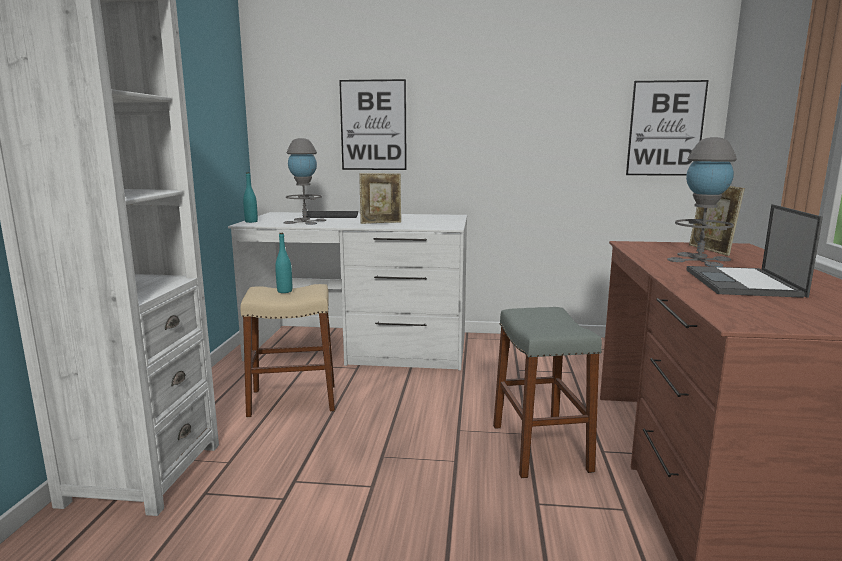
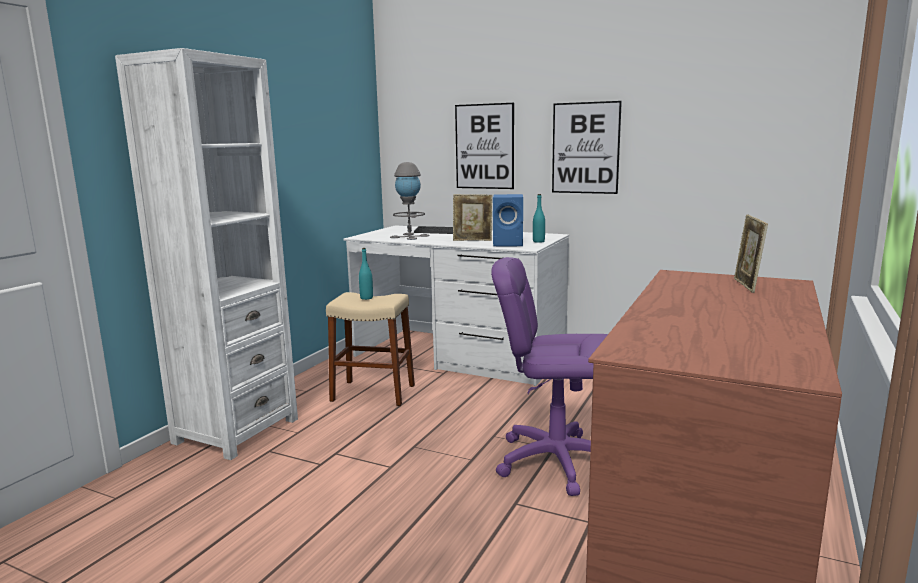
camera: 20 degrees right, 0 degrees up
(251, 221) = (366, 235): turquoise bottle -> turquoise bottle (538, 241)
(425, 224) = (509, 244): none -> blue speaker
(540, 447) = (555, 461): grey stool -> purple office chair
(665, 128) = (784, 148): picture -> picture (585, 148)
(699, 260) = (710, 294): grey table lamp -> none
(743, 283) = (703, 320): laptop -> none

